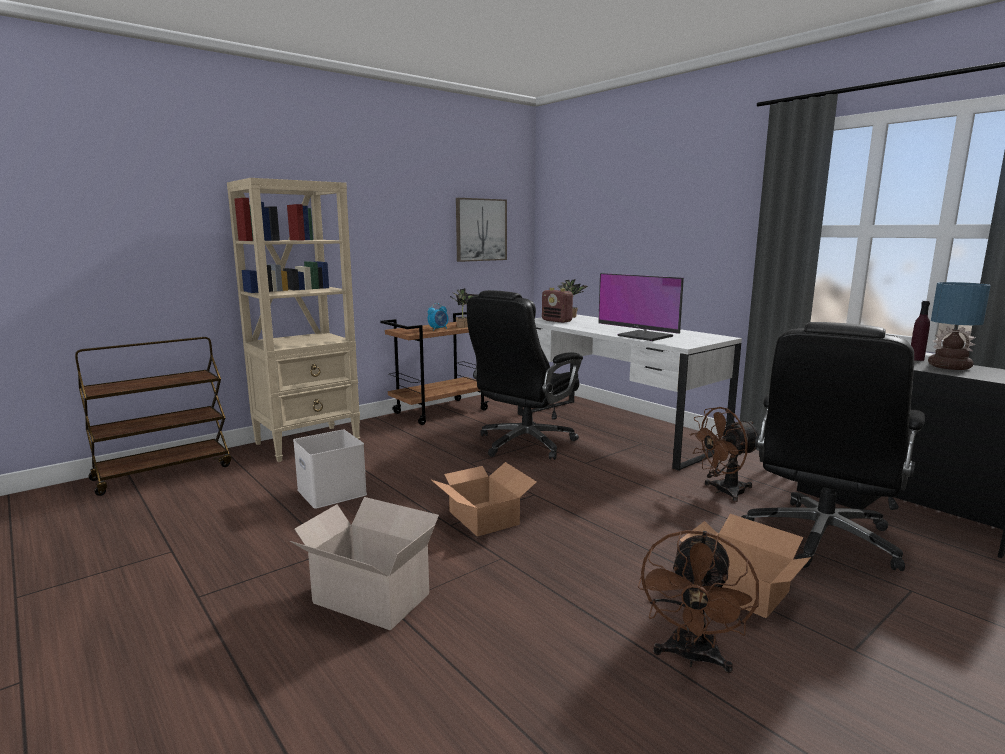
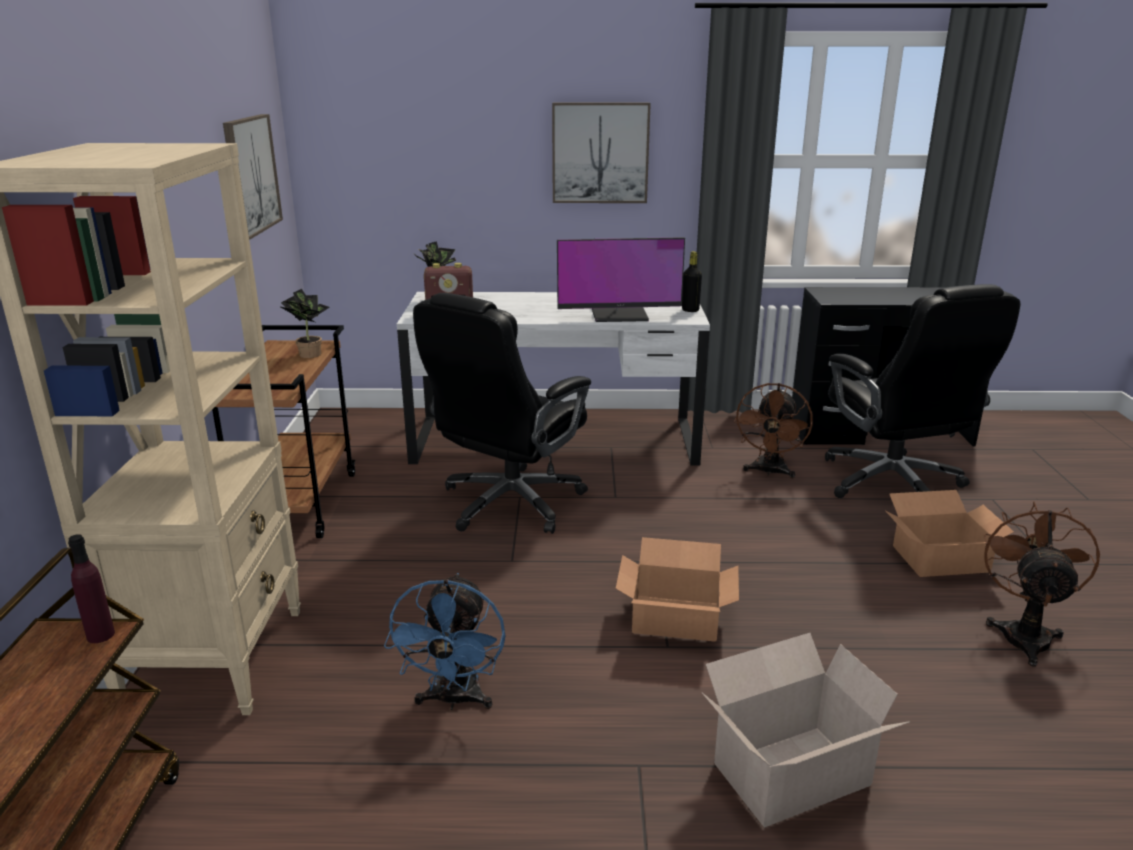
camera: 50 degrees left, 10 degrees up
(333, 492) = (454, 700): white storage box -> blue fan
(438, 329) = (293, 371): alarm clock -> none
(524, 444) = (509, 503): black office chair -> black office chair turned 45 degrees clockwise
(692, 658) = (1024, 633): brown fan -> brown fan turned 135 degrees counterclockwise
(694, 225) = (600, 153): none -> picture
(701, 342) = (690, 310): none -> black bottle
(916, 359) = (882, 290): purple bottle -> purple bottle (100, 635)
(948, 367) = (918, 294): table lamp -> none

